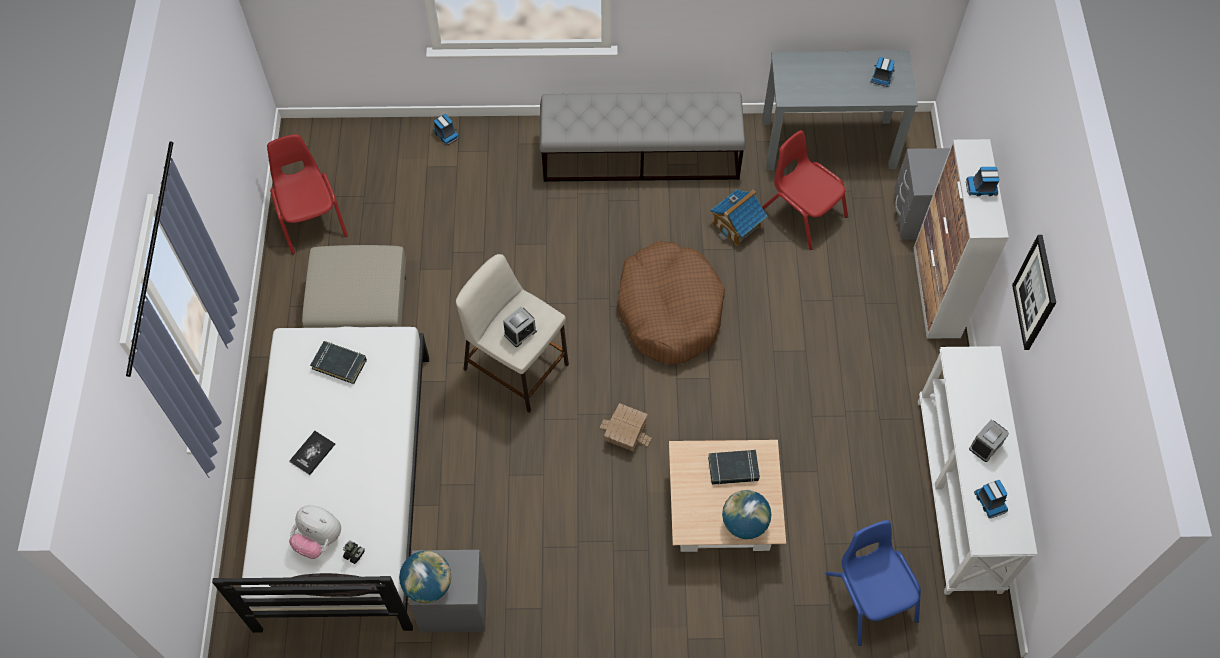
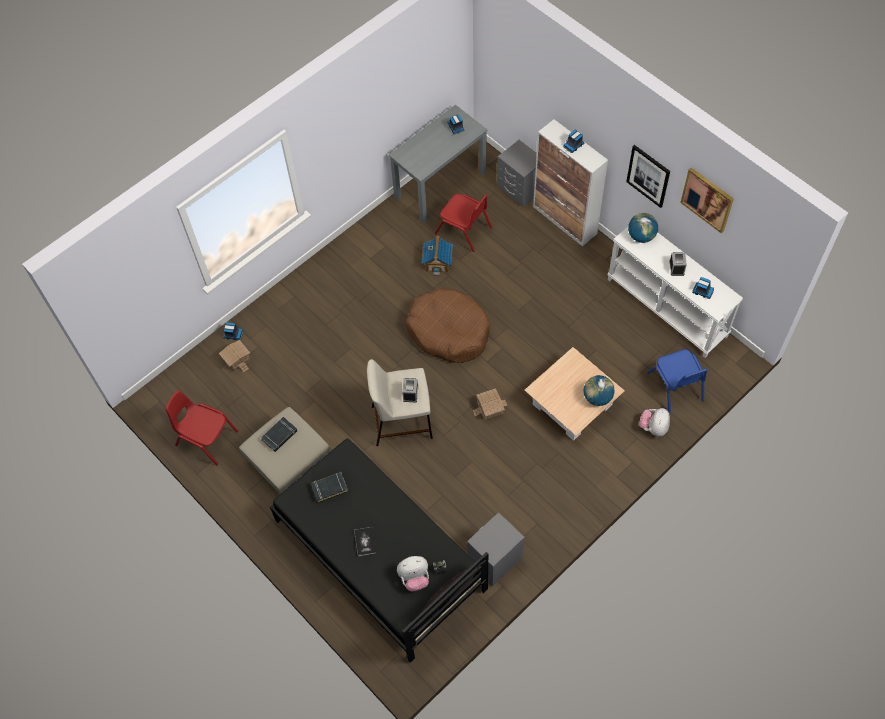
camera: 40 degrees left, 0 degrees up
(345, 488) = (379, 554): white bed -> black bed
(424, 162) = (237, 359): none -> toy house
(428, 584) = (492, 549): globe -> globe (641, 236)
(641, 156) = (352, 264): grey bench -> none
(733, 469) = (567, 377): black book -> black book (279, 435)
(791, 621) = (653, 427): none -> plush toy
(803, 213) = (463, 230): red chair -> red chair turned 150 degrees counterclockwise
(870, 597) = (675, 386): blue chair -> blue chair turned 135 degrees counterclockwise
(1070, 377) = (707, 199): none -> picture

